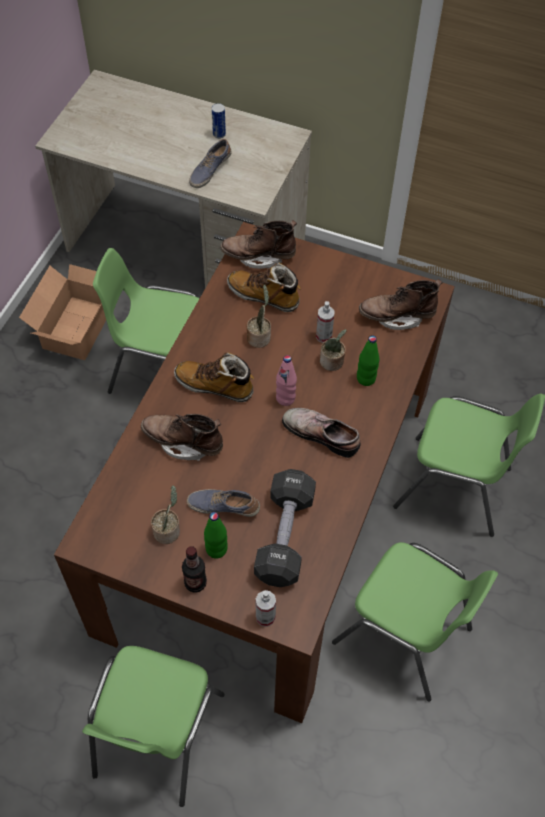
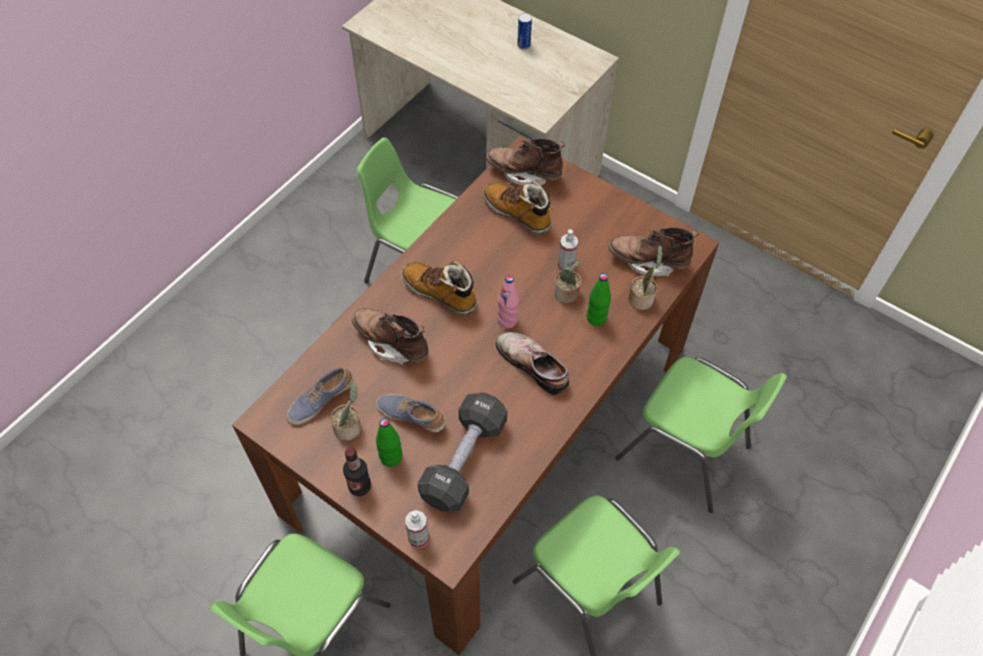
camera: 15 degrees right, 0 degrees up
(74, 328) = (350, 213): cardboard box -> none
(209, 171) = (503, 79): shoe -> shoe (320, 400)
(259, 337) = (500, 253): potted plant -> potted plant (642, 298)

